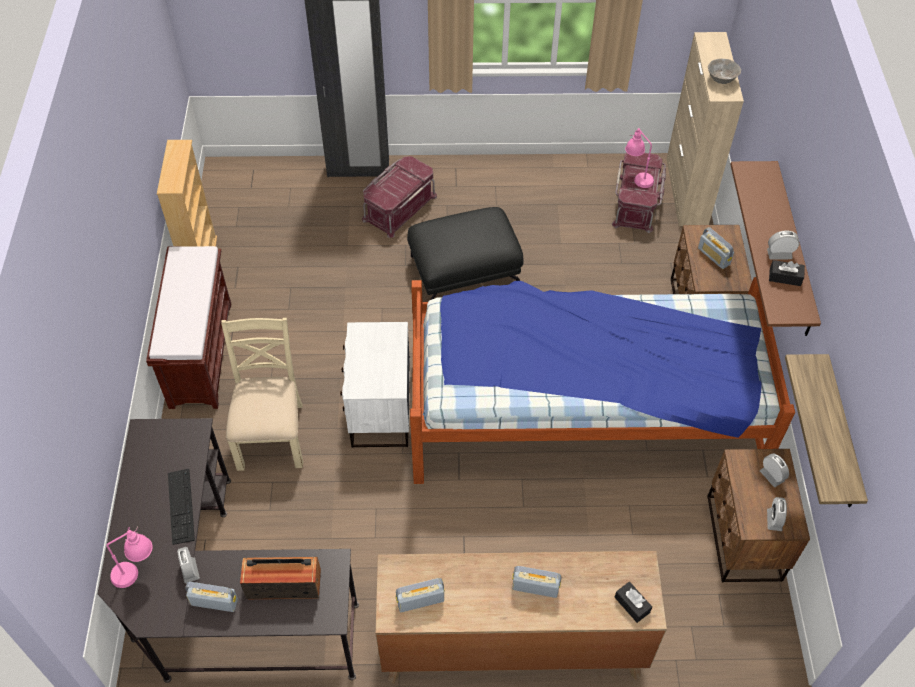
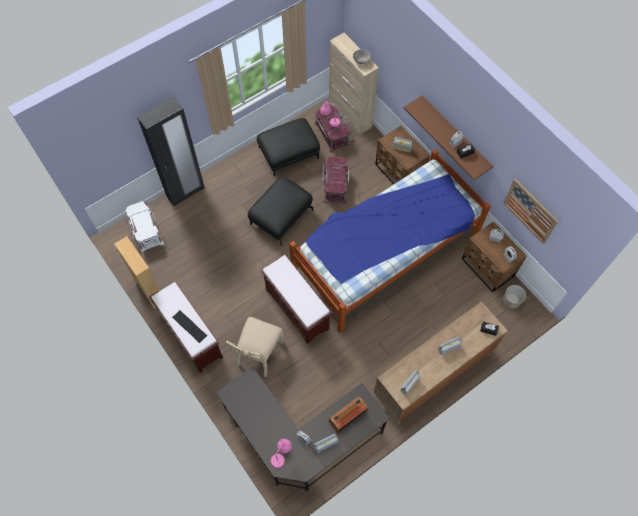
camera: 35 degrees left, 10 degrees up
(181, 506) = (275, 414): keyboard -> keyboard (189, 326)
(263, 187) = (145, 231): none -> white storage box
(272, 435) = (259, 353): beige chair -> beige chair turned 120 degrees counterclockwise
(379, 410) = (297, 309): white nightstand -> brown bench
(399, 207) = (223, 201): red storage box -> red storage box (335, 185)
(546, 196) = (288, 154): none -> black ottoman
(747, 618) = (511, 301): none -> planter
(841, 435) = (530, 211): shelf -> picture

